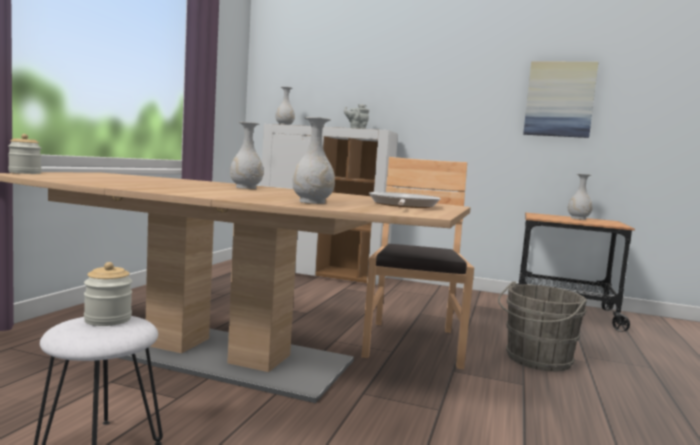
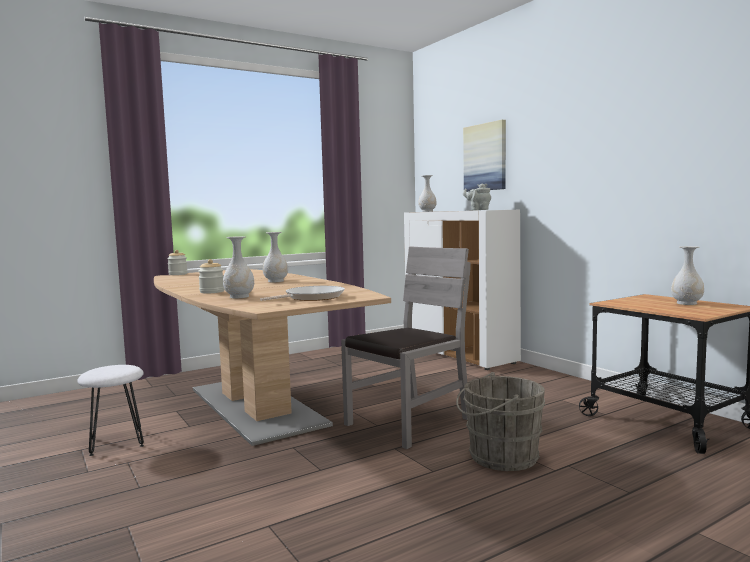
camera: 40 degrees right, 0 degrees up
(108, 319) = (119, 367): jar -> jar (212, 292)
(412, 343) = (409, 422): brown chair -> grey chair
(559, 99) = (679, 151): picture -> picture (485, 157)

